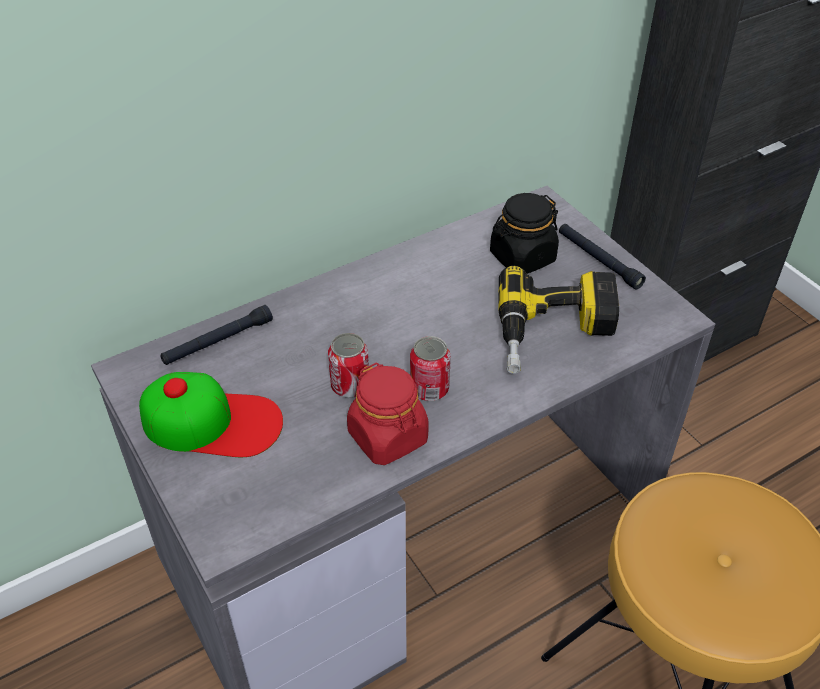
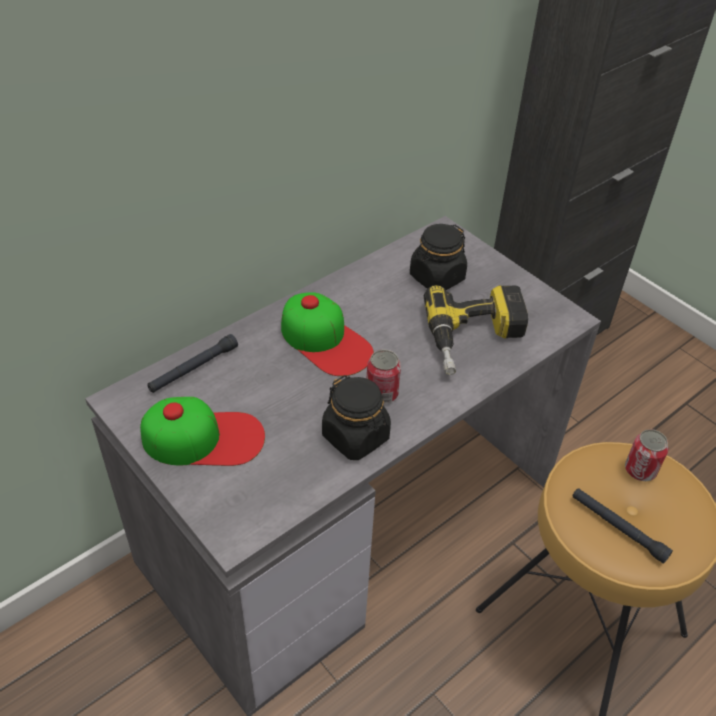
camera: 10 degrees left, 0 degrees up
(350, 385) = (315, 396): can -> can (640, 470)
(376, 321) = (325, 340): none -> cap
(388, 437) = (356, 437): red jar -> black jar
(598, 260) = (499, 276): black flashlight -> black flashlight (618, 528)

